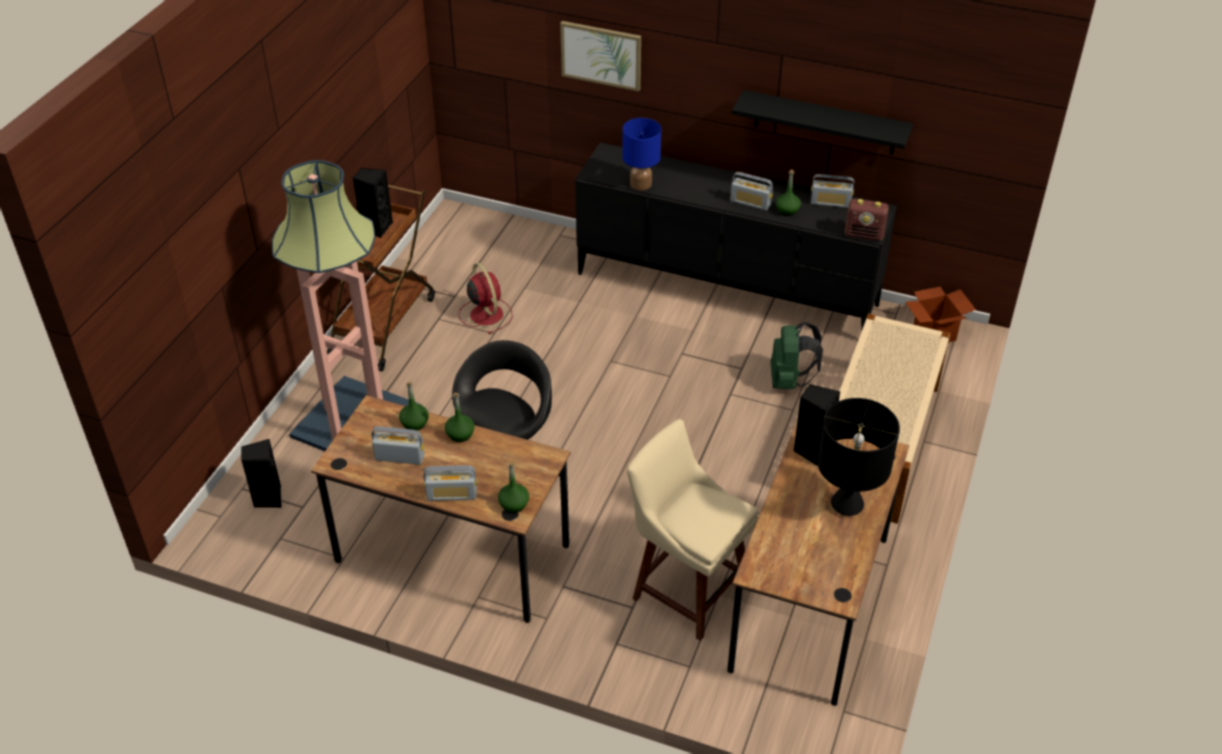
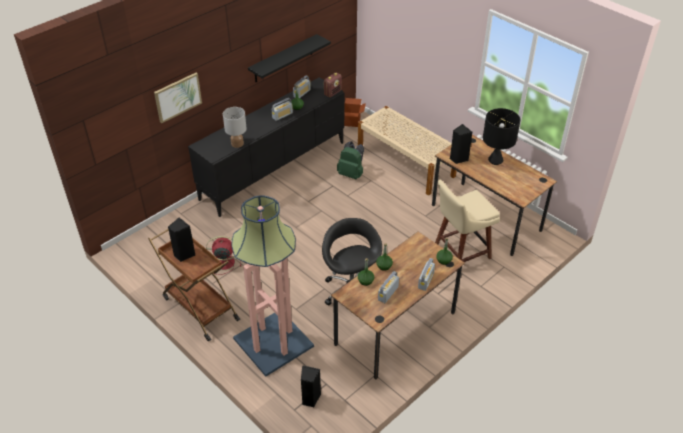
camera: 65 degrees left, 0 degrees up
(640, 184) = (237, 144): blue table lamp -> grey table lamp

